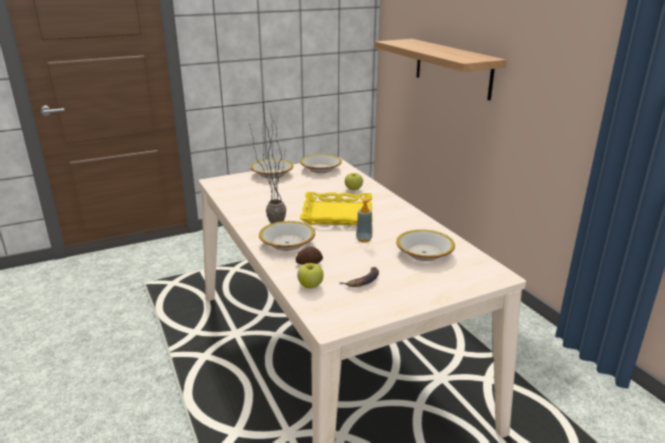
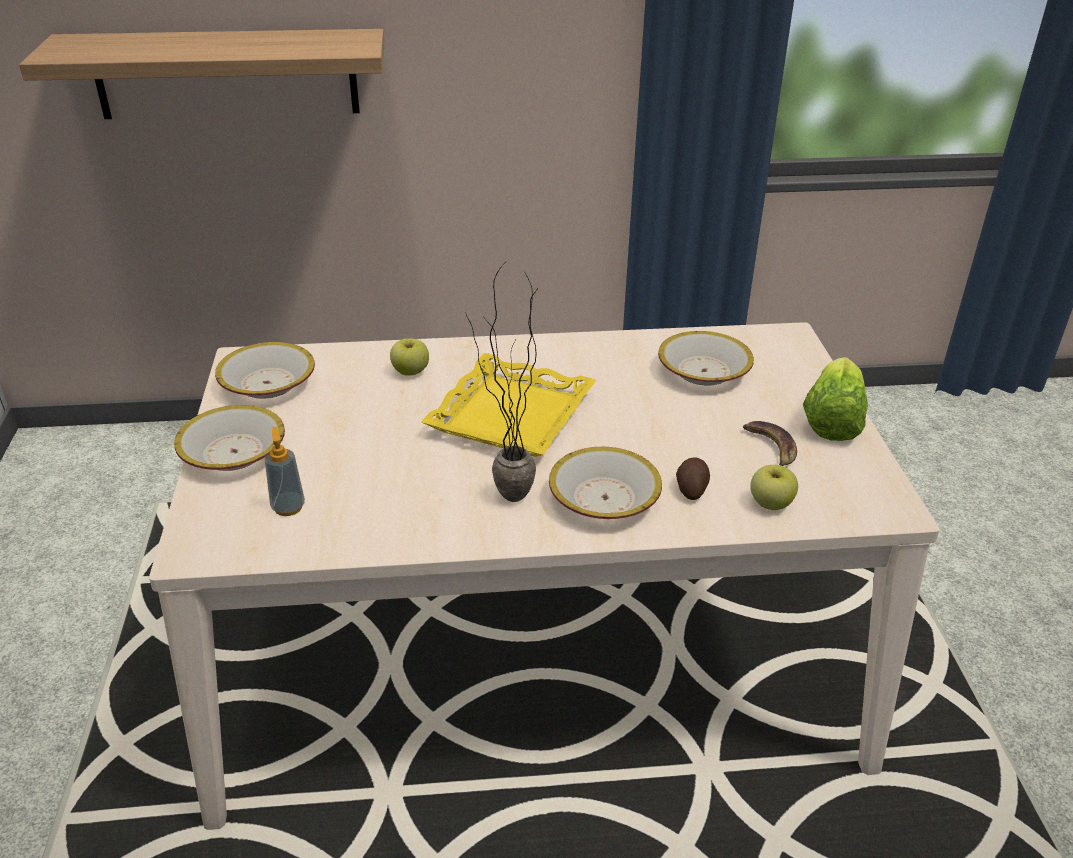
camera: 70 degrees left, 10 degrees up
(364, 239) = (629, 412): soap dispenser -> soap dispenser (288, 507)
(409, 298) = (832, 420): none -> lettuce

